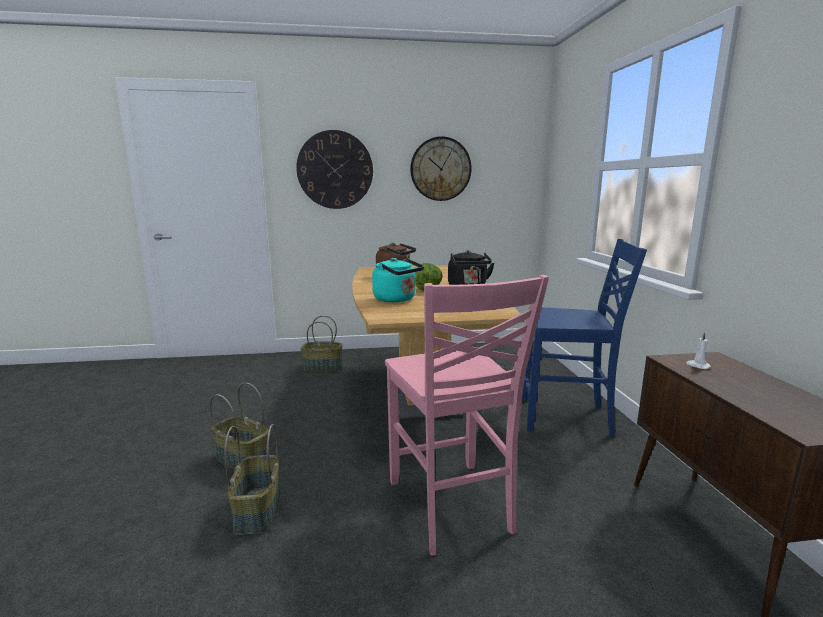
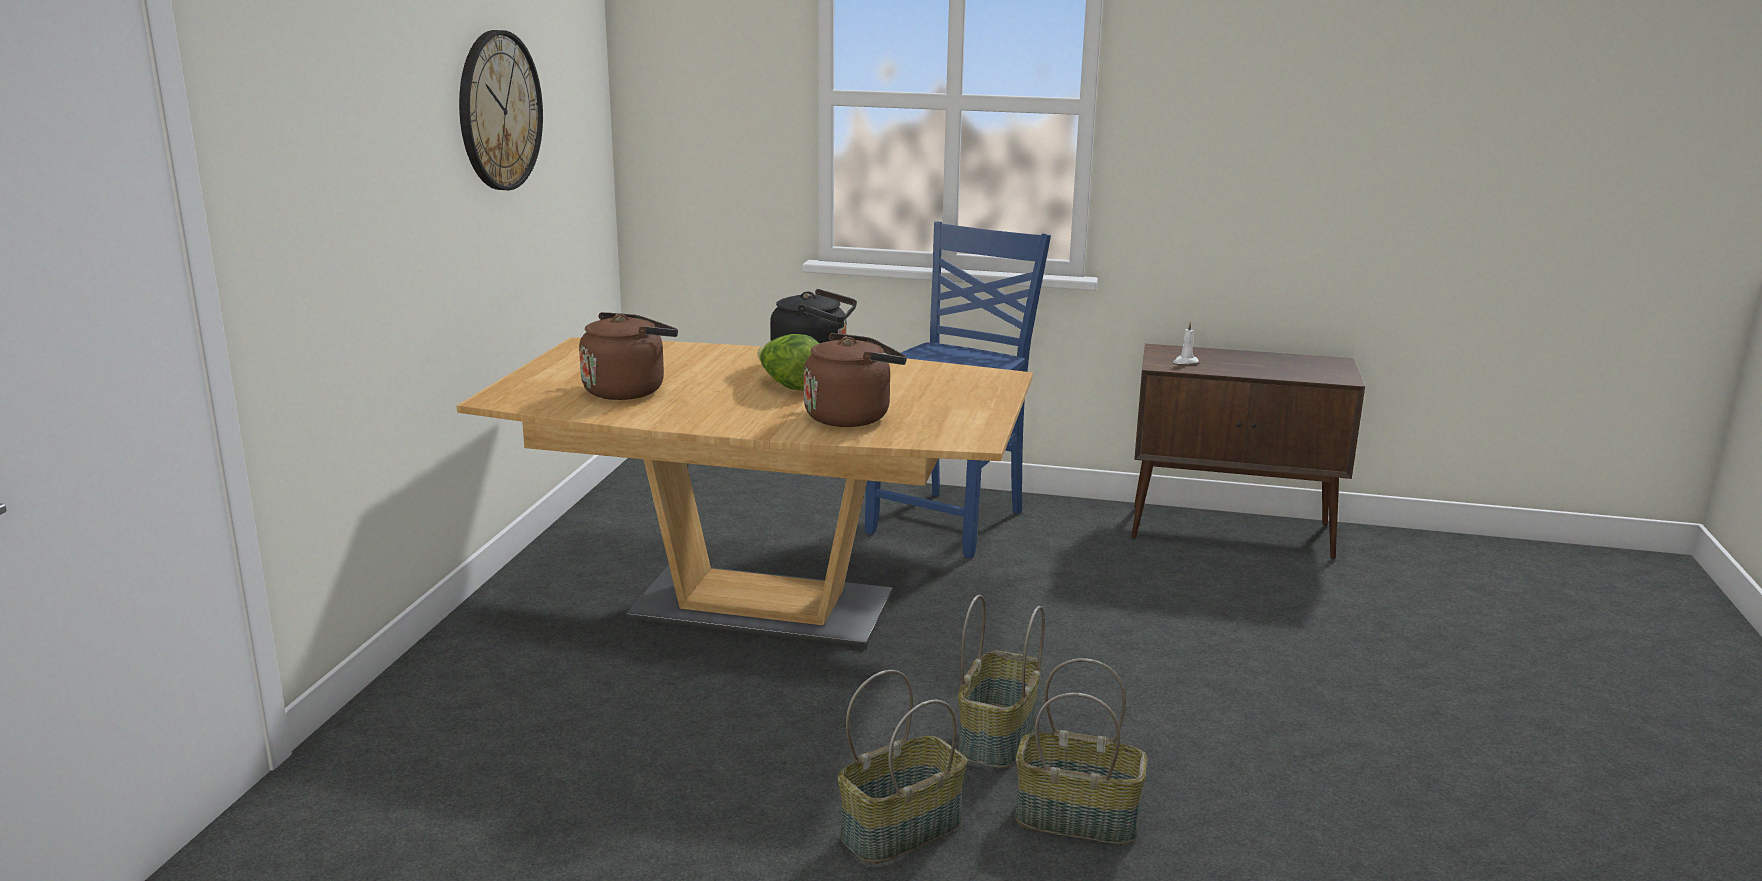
camera: 70 degrees left, 5 degrees up
(322, 367) = (503, 694): basket -> basket (998, 737)
(335, 170) = (344, 147): wall clock -> none
(397, 299) = (852, 416): turquoise kettle -> brown kettle
(451, 507) = (1131, 658): pink chair -> none

